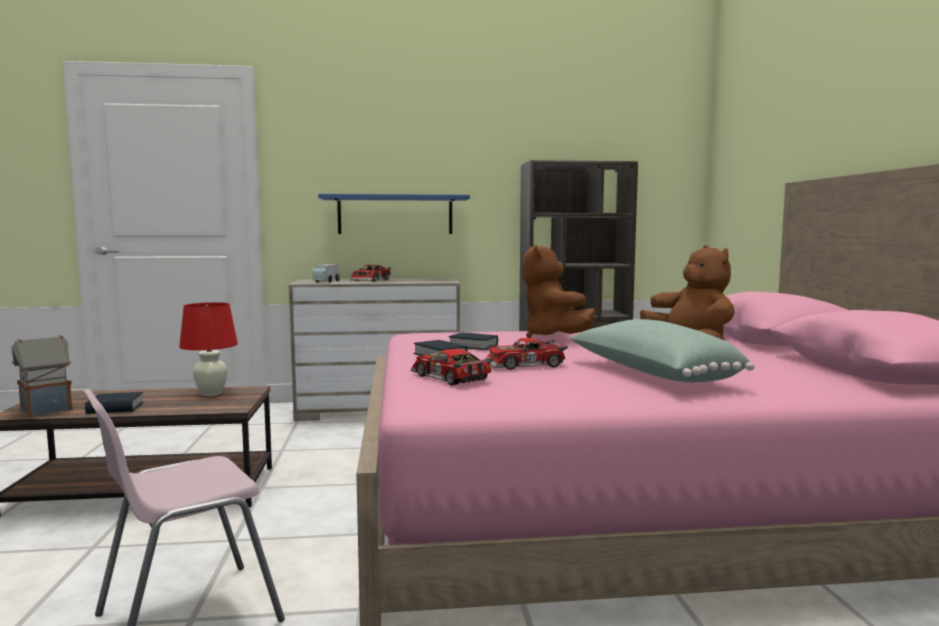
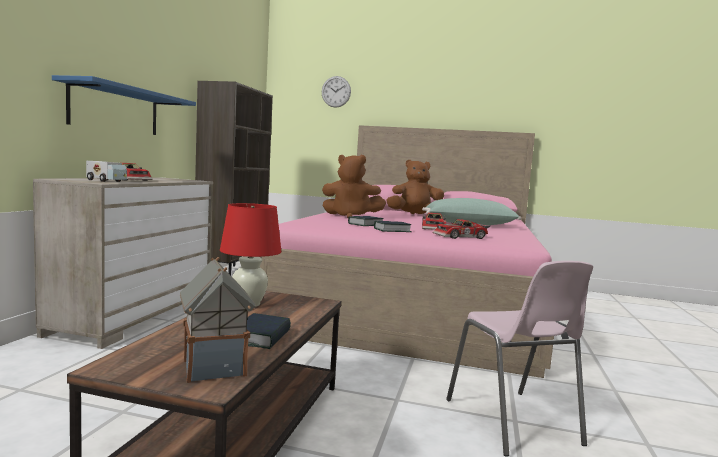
camera: 70 degrees left, 0 degrees up
(771, 129) = (336, 91): none -> wall clock

